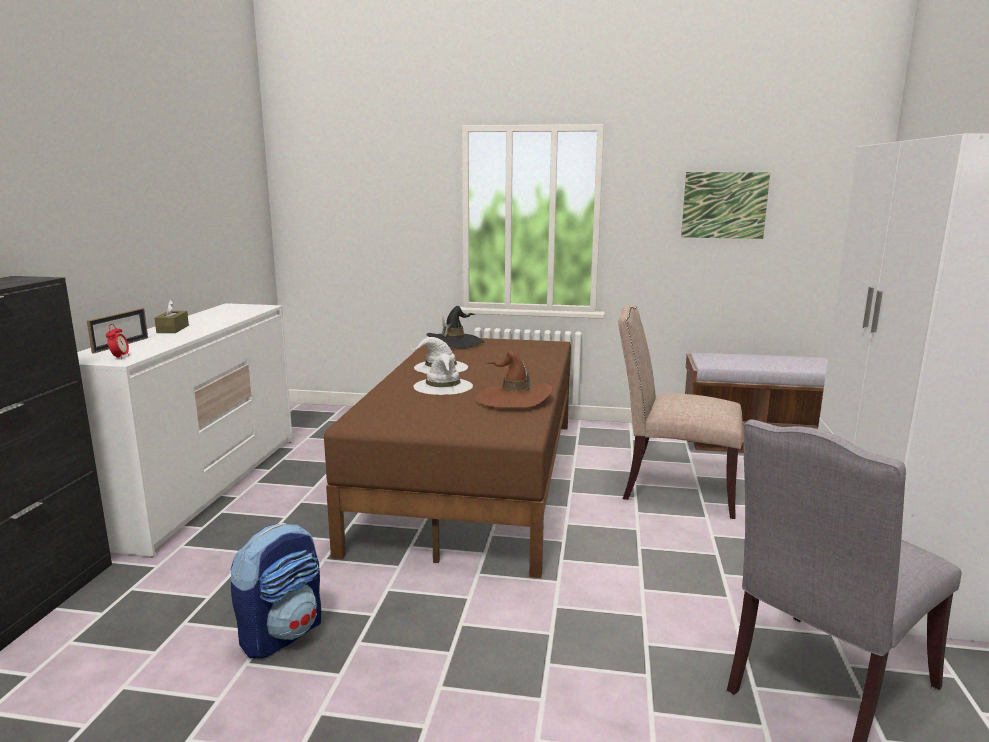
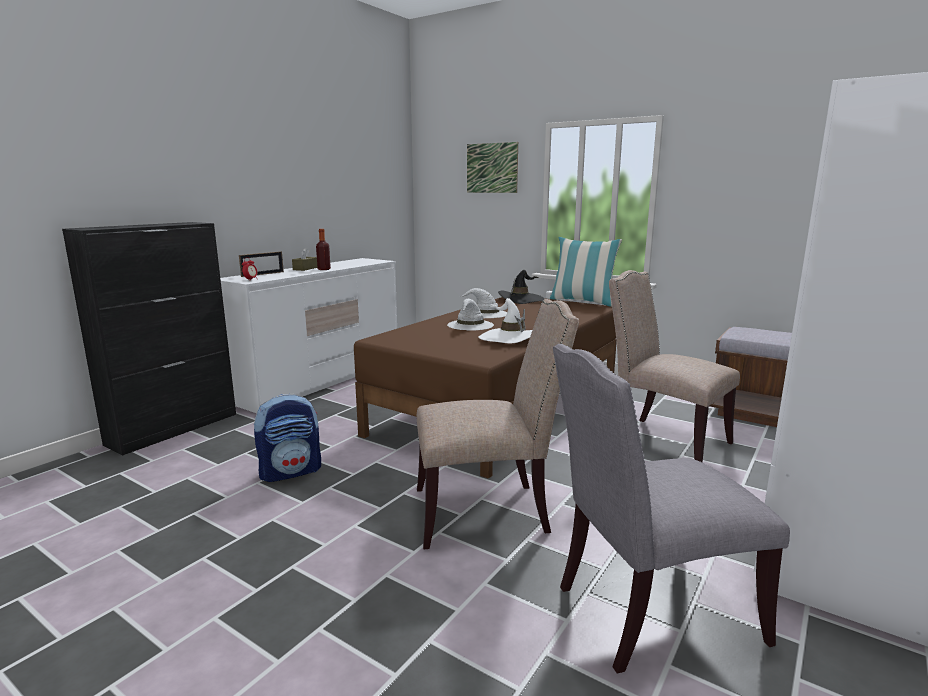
camera: 25 degrees right, 0 degrees up
(204, 328) = (324, 269): none -> bottle
(513, 399) = (509, 338): brown hat -> white hat
(526, 338) = (582, 301): none -> pillow
(577, 621) = (487, 512): none -> beige chair
(724, 205) = (775, 186): picture -> picture (492, 168)

